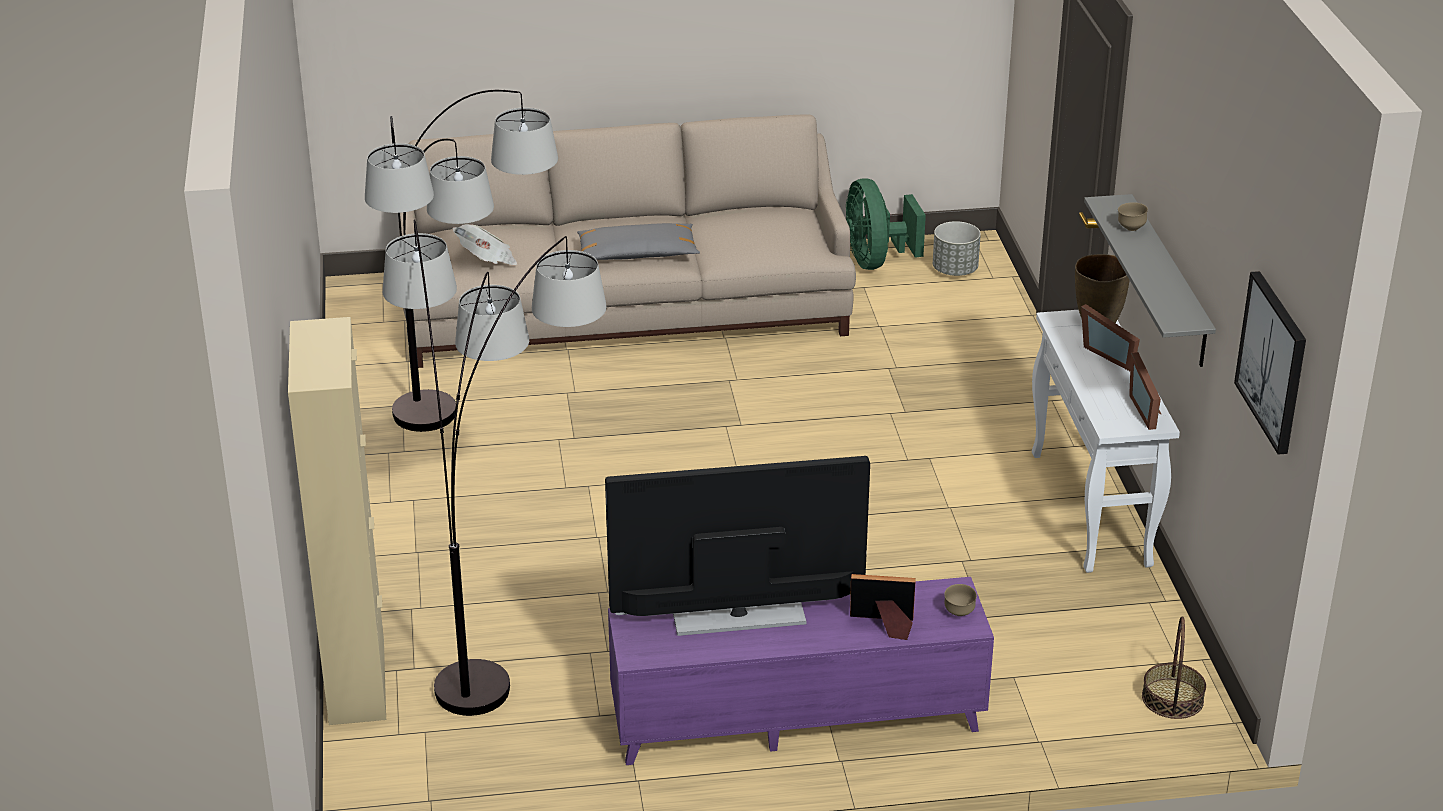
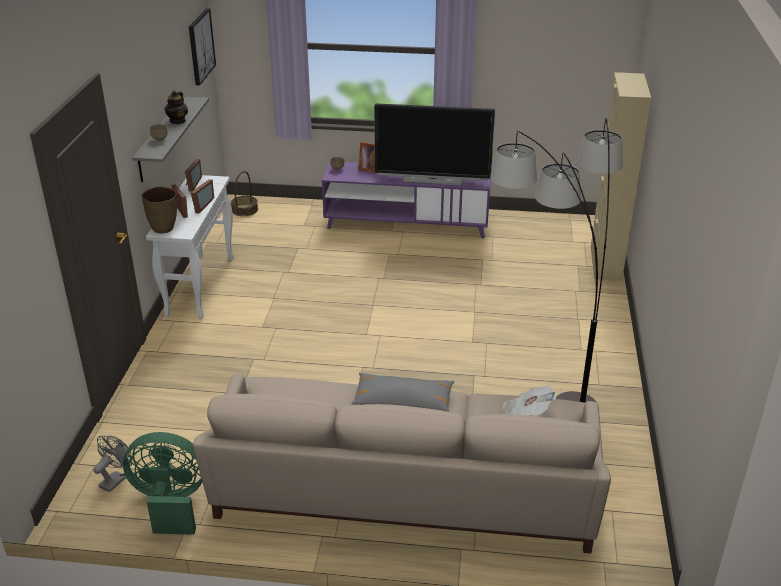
camera: 165 degrees left, 0 degrees up
(499, 633) = (535, 273): floor lamp -> none
(876, 261) = (170, 504): green fan -> green fan turned 90 degrees counterclockwise
(955, 270) = (116, 479): grey planter -> grey fan
(1085, 370) = (200, 205): none -> picture frame
(1149, 269) = (178, 121): none -> teapot

